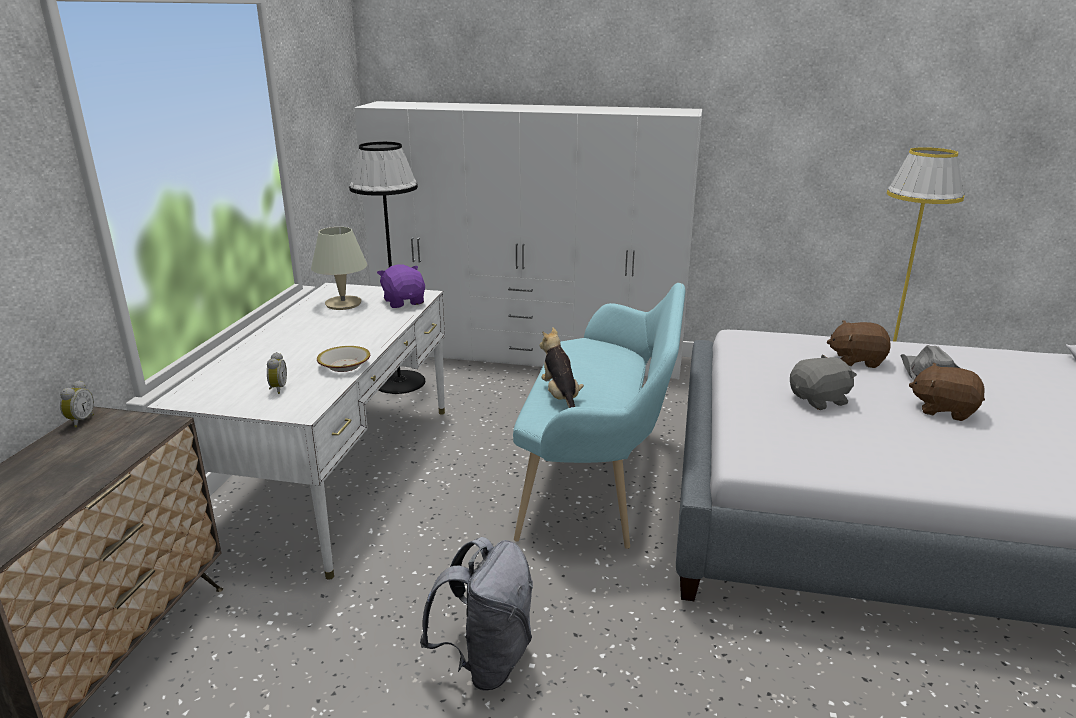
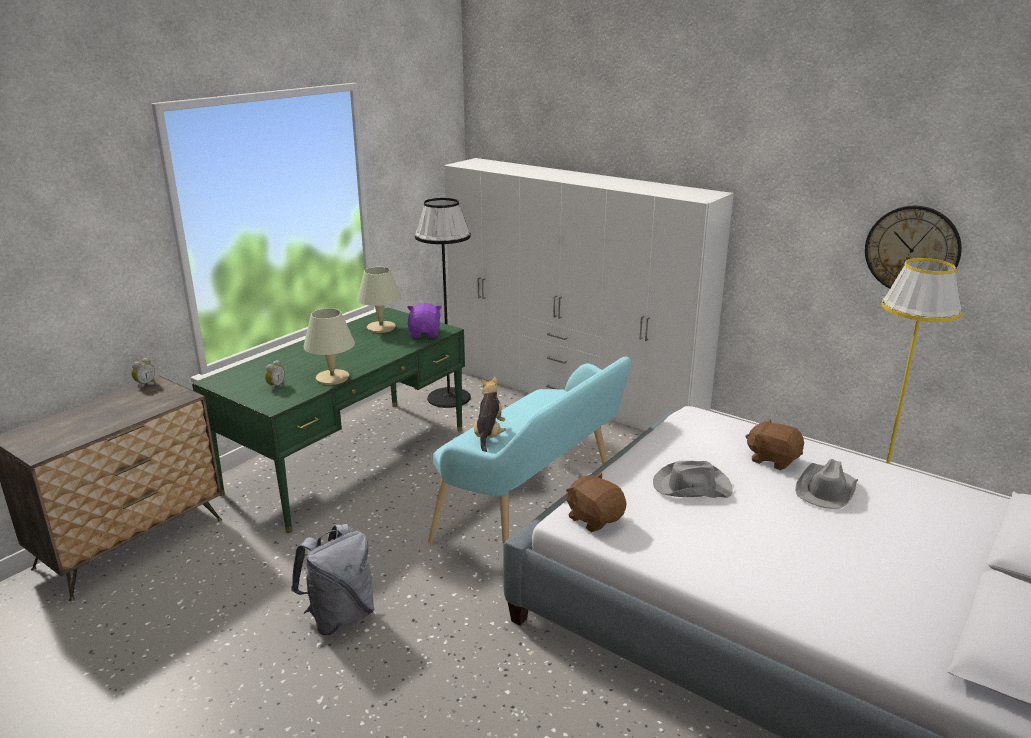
camera: 25 degrees right, 0 degrees up
(337, 474) = (348, 460): white desk -> green desk
(344, 366) = (332, 378): bowl -> beige table lamp
(819, 400) = (691, 486): grey plush toy -> grey hat
(886, 145) = (912, 249): none -> wall clock
(943, 409) = (797, 522): brown plush toy -> brown plush toy (594, 518)

